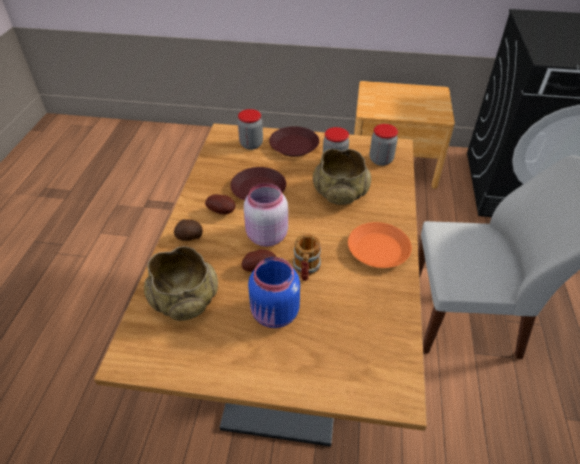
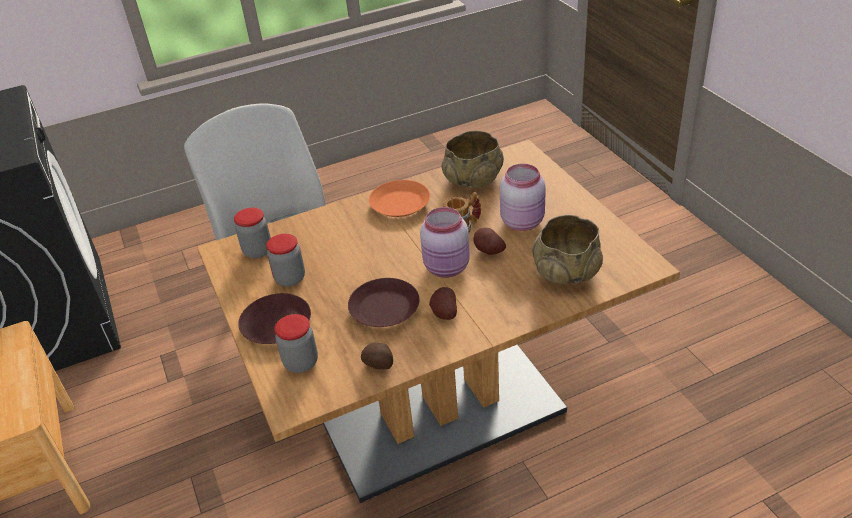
camera: 120 degrees left, 5 degrees down
(189, 237) = (501, 313): potato -> potato (379, 364)
(275, 315) = (523, 221): blue jar -> pink jar
(340, 193) = (341, 253): beige bowl -> beige bowl (473, 179)

